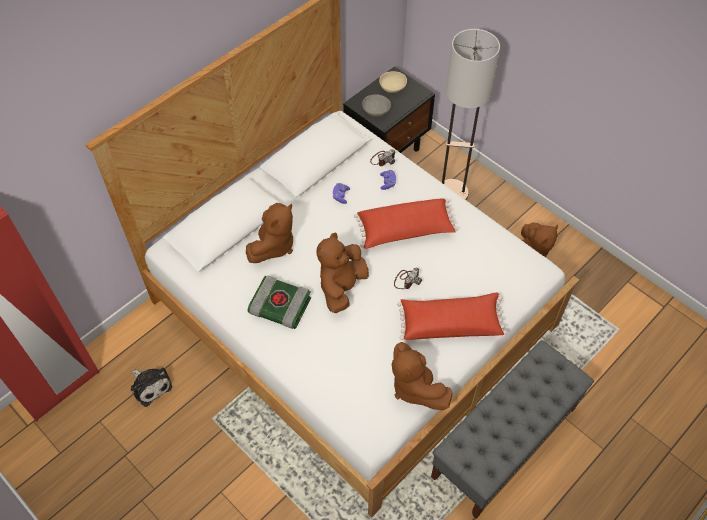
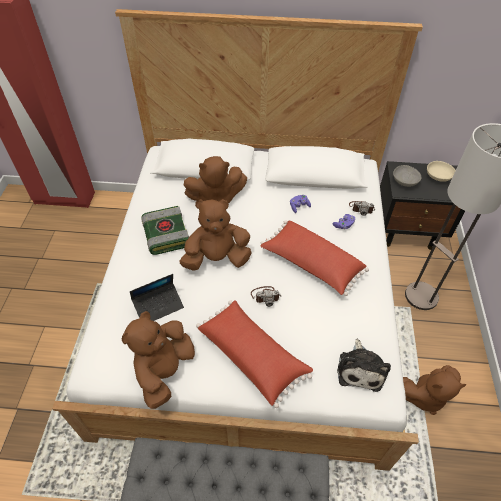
camera: 50 degrees right, 5 degrees down
(150, 386) = (97, 236): plush toy -> plush toy (360, 369)
(353, 355) = (158, 306): none -> laptop

